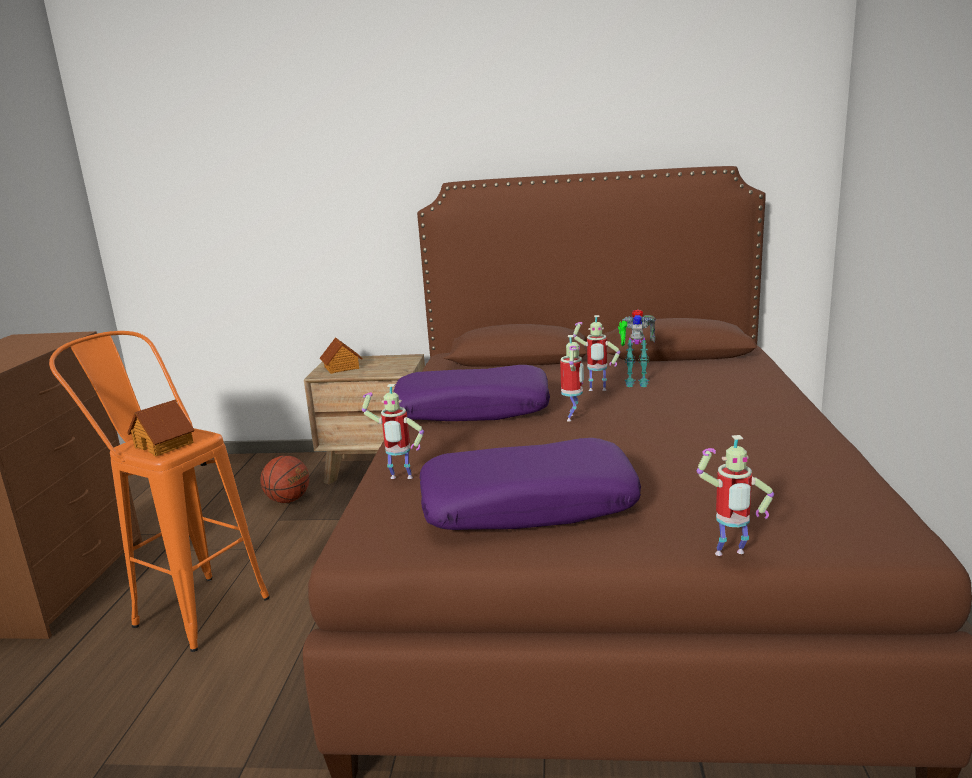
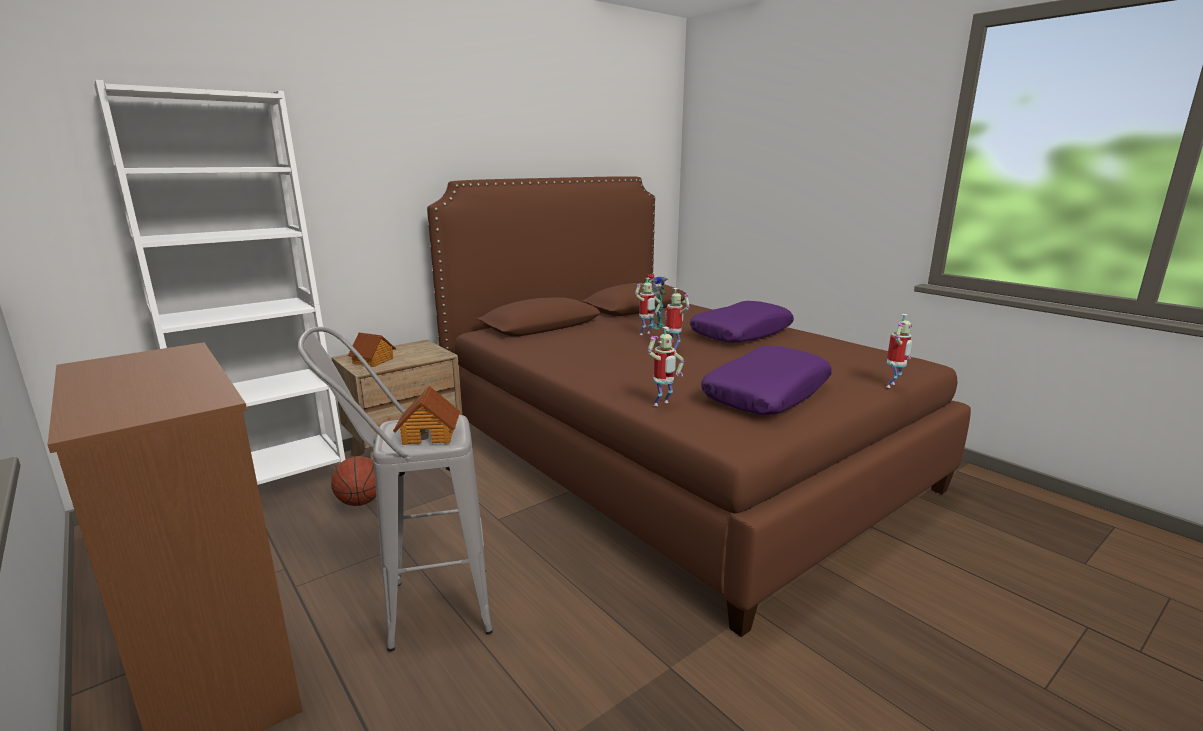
camera: 45 degrees left, 0 degrees up
(189, 607) = (419, 611): orange stool -> grey stool
(258, 468) = (272, 490): none -> white bookcase
(472, 409) = (596, 359): purple pillow -> purple pillow (741, 333)

